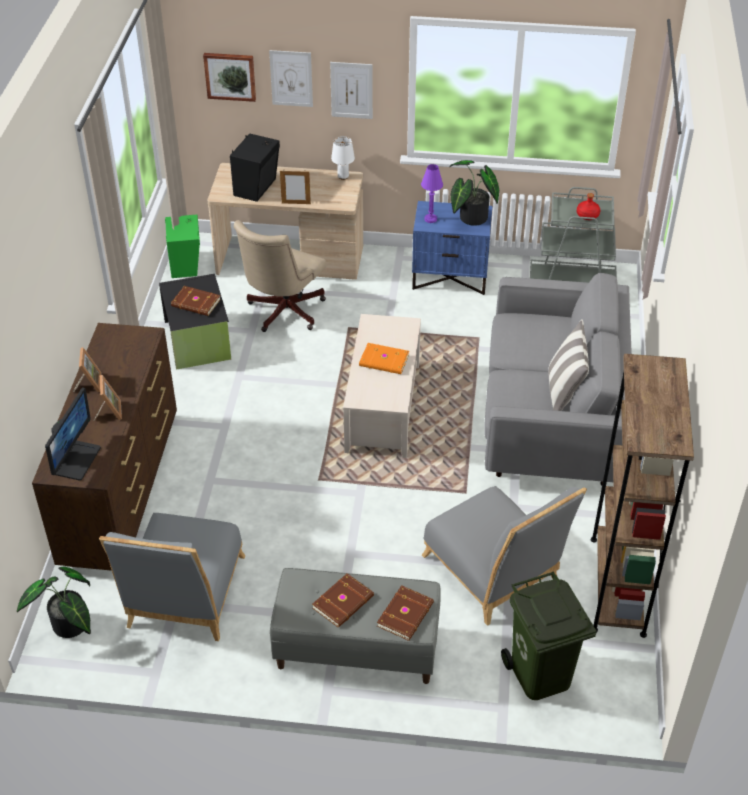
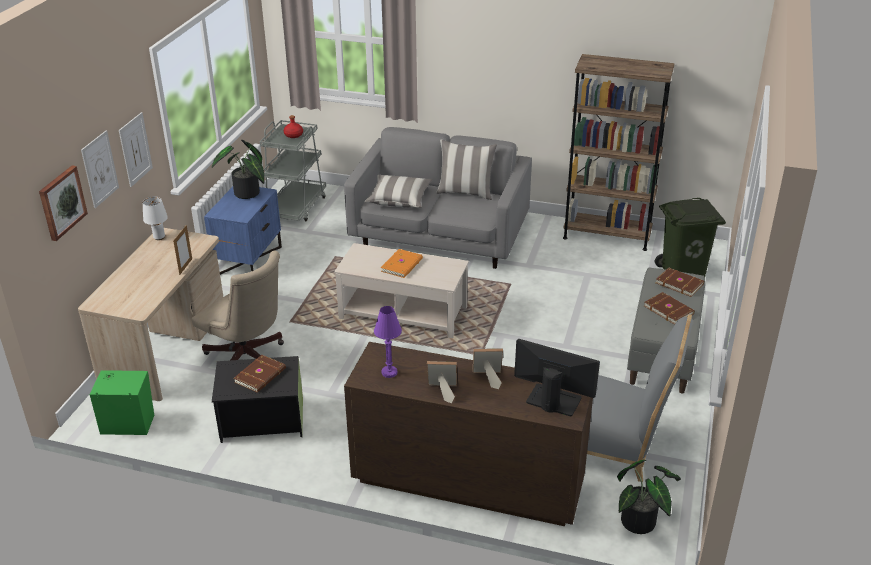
camera: 80 degrees left, 10 degrees down
(257, 187) = (141, 287): black speaker -> none
(430, 219) = (236, 213): purple table lamp -> purple table lamp (389, 372)
(495, 574) = (593, 281): grey chair -> none
(525, 338) = (399, 200): none -> pillow

